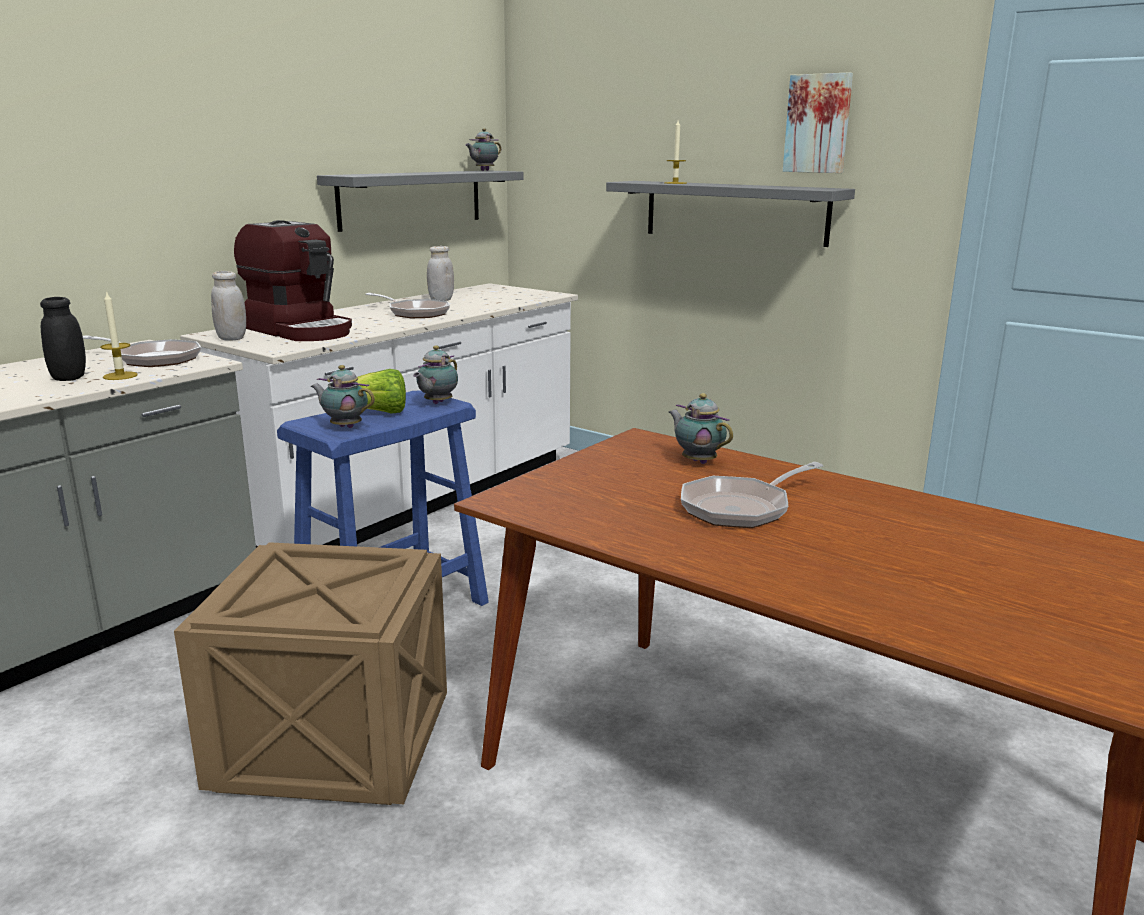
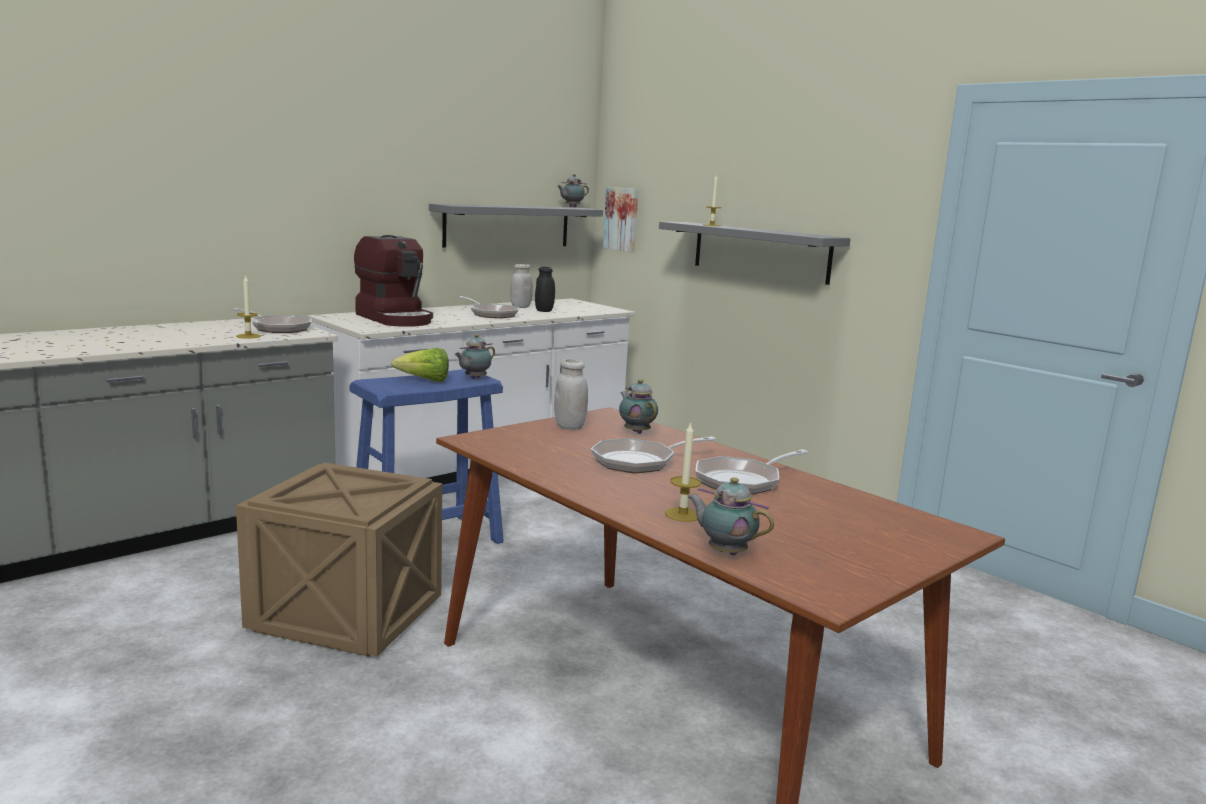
camera: 10 degrees right, 5 degrees down
(69, 378) = (214, 334): black jar -> black jar (544, 311)
(232, 338) = (342, 320): white jar -> white jar (569, 427)
(344, 427) = (396, 386): teapot -> teapot (725, 552)
(818, 124) = (824, 183): picture -> picture (622, 219)
(869, 589) = (682, 514): none -> candle
(888, 522) = (742, 481): none -> frying pan

